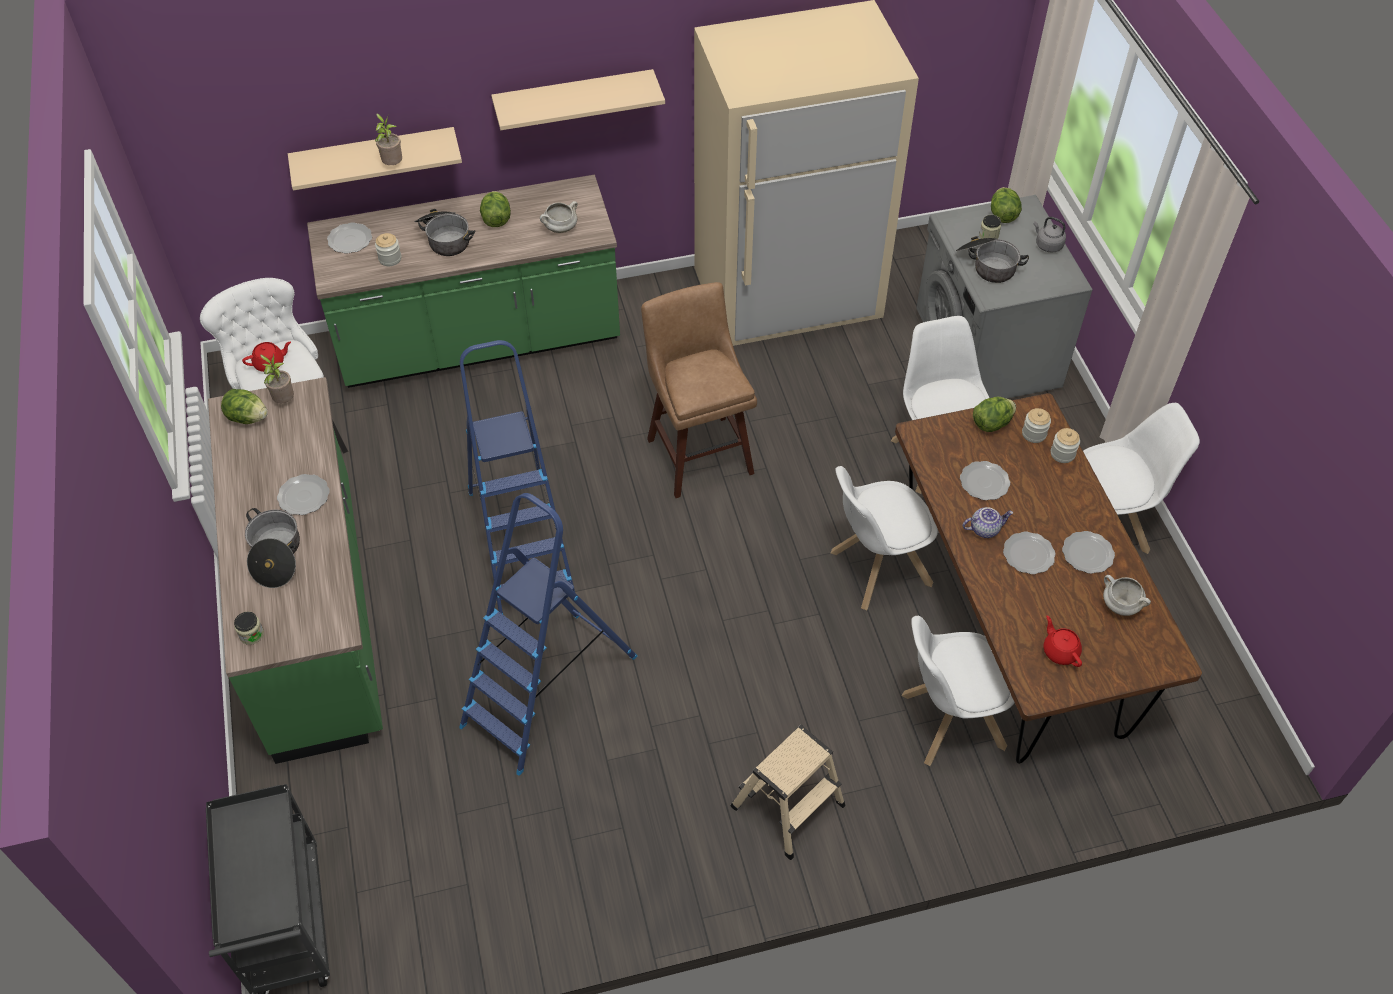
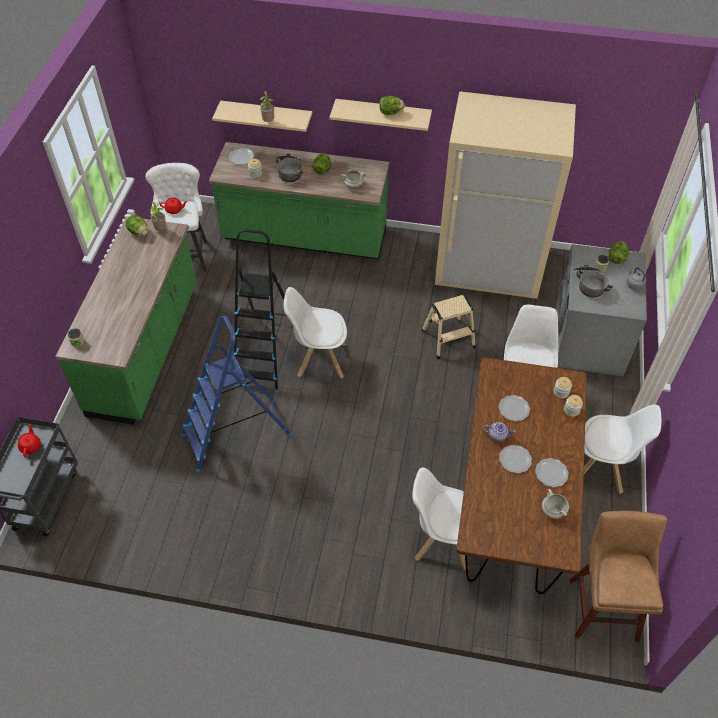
camera: 25 degrees right, 0 degrees up
(276, 555) = (111, 306): cooking pot -> none
(304, 495) = (142, 281): plate -> none
(521, 545) = (265, 352): blue step ladder -> black step ladder
(698, 453) = (387, 337): brown stool -> brown stool (603, 606)
(787, 805) = (325, 548): beige step ladder -> beige step ladder (448, 338)
(876, 569) = (450, 439): white chair -> white chair (319, 359)
(991, 423) = (538, 377): lettuce -> lettuce (390, 113)
(1060, 651) = (500, 522): red teapot -> red teapot (31, 446)

